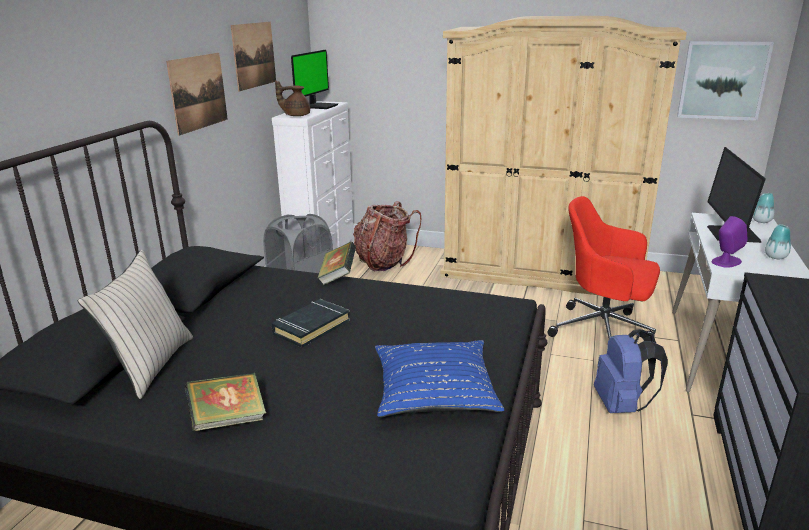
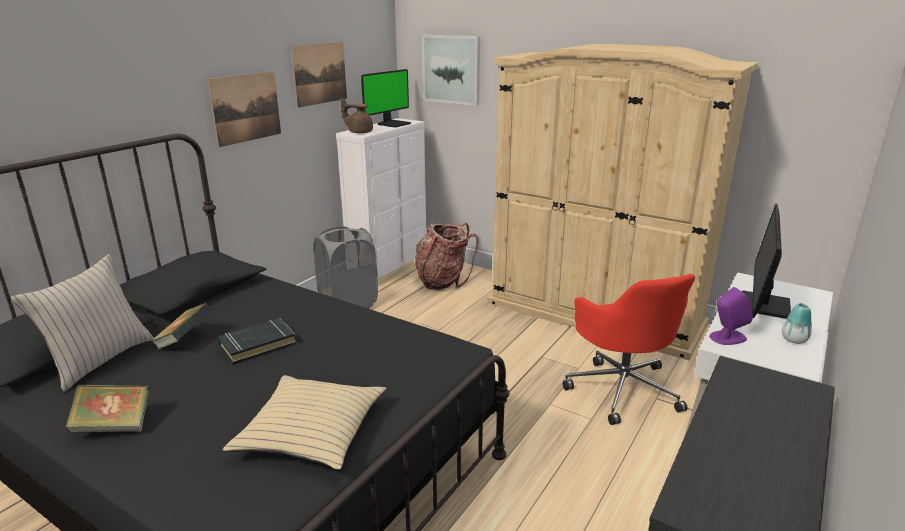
camera: 15 degrees right, 0 degrees up
(338, 277) = (323, 297): book -> book (184, 340)
(434, 391) = (311, 432): blue pillow -> beige pillow
(603, 331) = (622, 388): red office chair -> red office chair turned 150 degrees counterclockwise
(622, 406) = (591, 476): blue backpack -> none
(723, 80) = (809, 125): picture -> picture (451, 69)
(761, 221) = (814, 293): vase -> none

